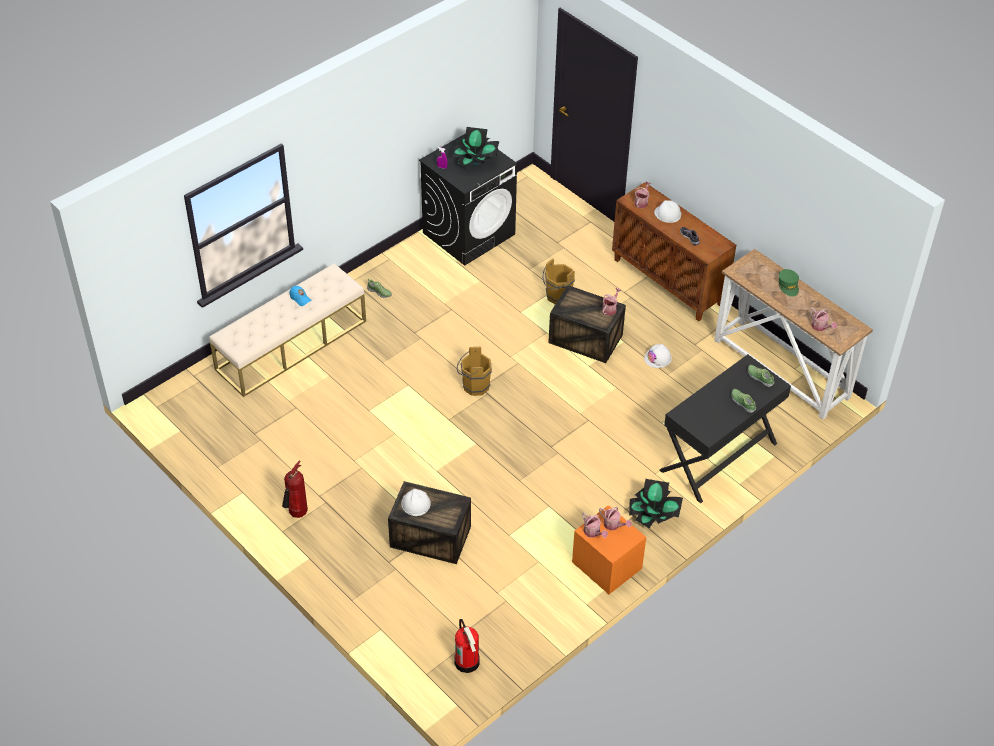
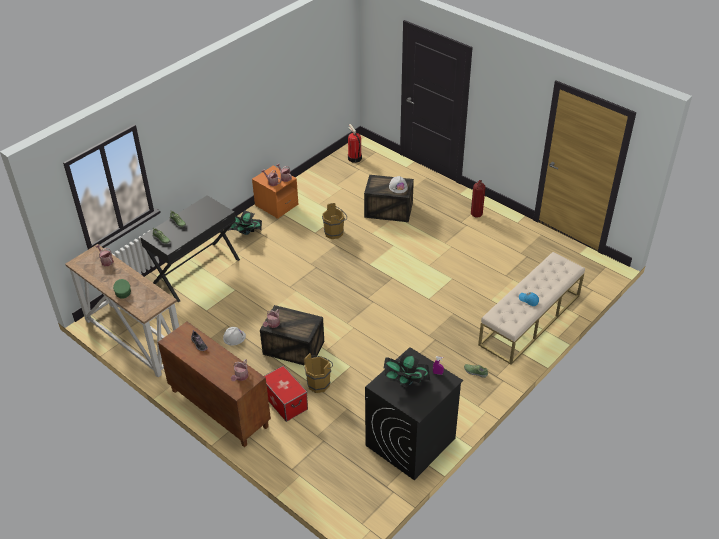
camera: 175 degrees right, 5 degrees down
(473, 386) = (378, 302): brown bucket -> brown bucket (335, 233)
(595, 281) = (285, 402): none -> storage box
(667, 214) = (217, 366): white hard hat -> none

